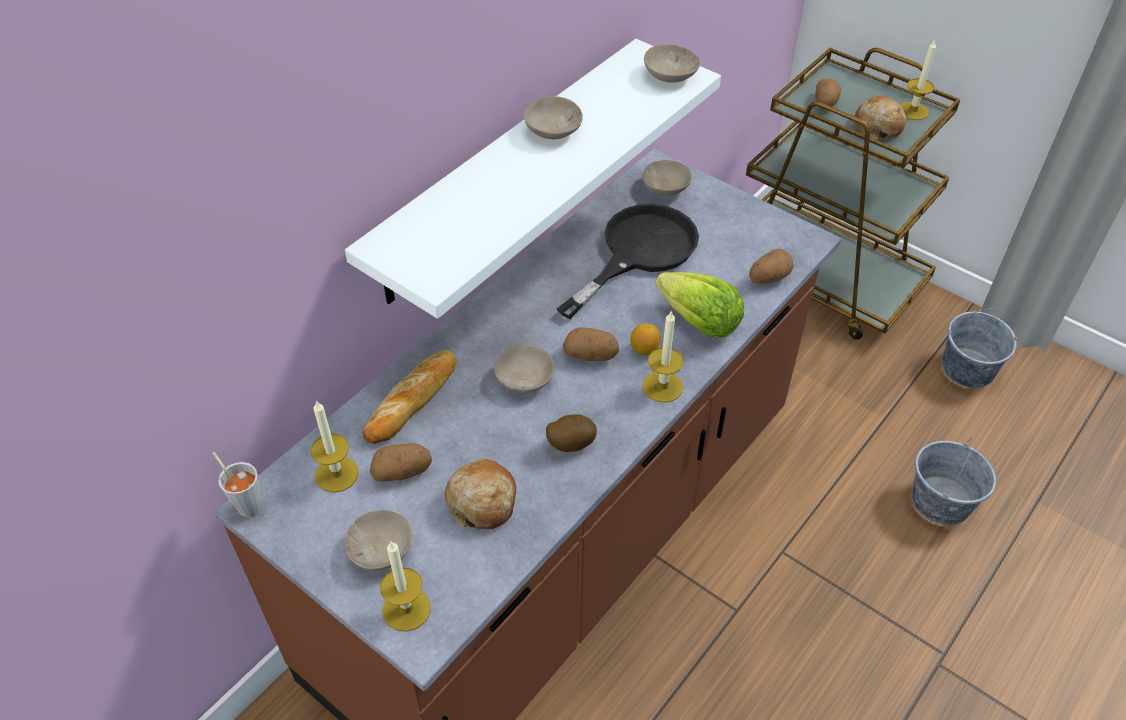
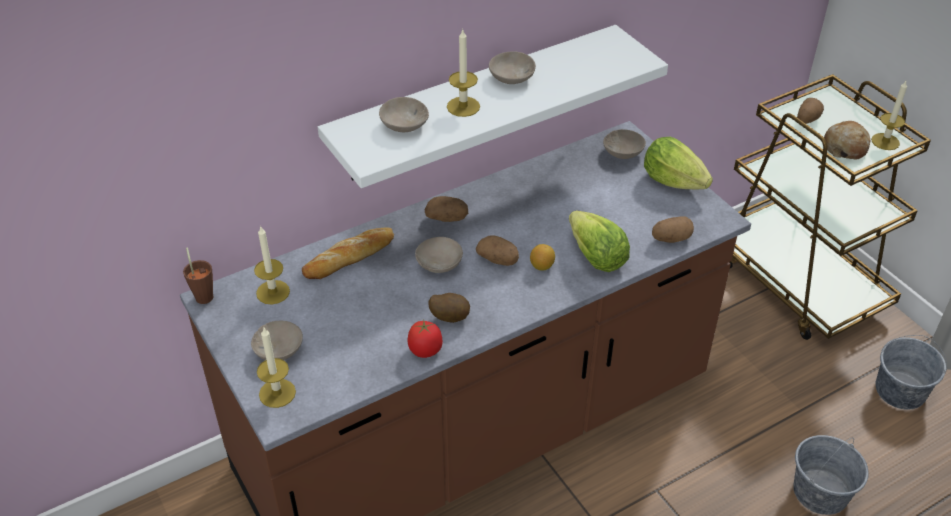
camera: 20 degrees right, 5 degrees down
(247, 503) = (203, 294): grey cup -> brown cup
(403, 472) = (319, 303): potato -> potato (447, 218)
(482, 501) = (365, 338): bread -> none
(562, 495) = (425, 350): none -> tomato
(639, 252) = (575, 195): black frying pan -> none
(662, 386) = (542, 296): candle -> candle (463, 106)
(668, 75) = (625, 56): beige bowl -> beige bowl (402, 125)
(736, 208) = (673, 181): none -> lettuce

